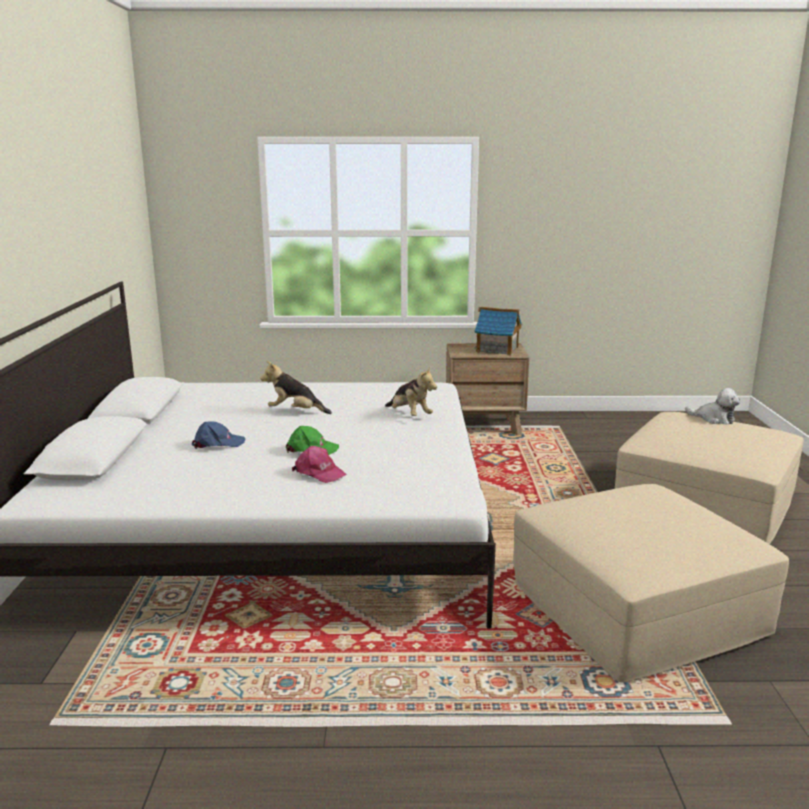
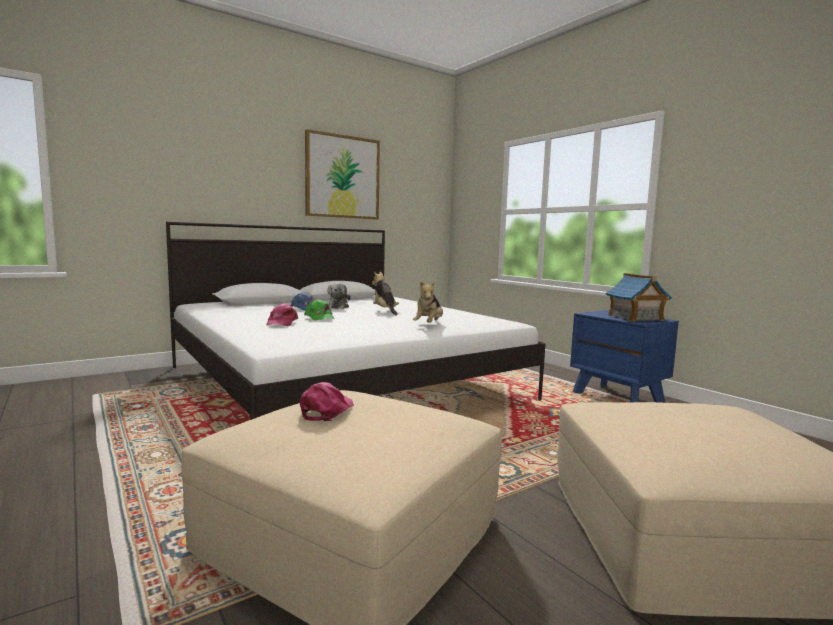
camera: 55 degrees right, 10 degrees down
(72, 206) = (342, 177): none -> picture
(484, 426) = (618, 397): brown nightstand -> blue nightstand
(614, 524) = (327, 411): none -> pink cap
(714, 419) = (769, 425): plush toy -> plush toy (338, 307)

